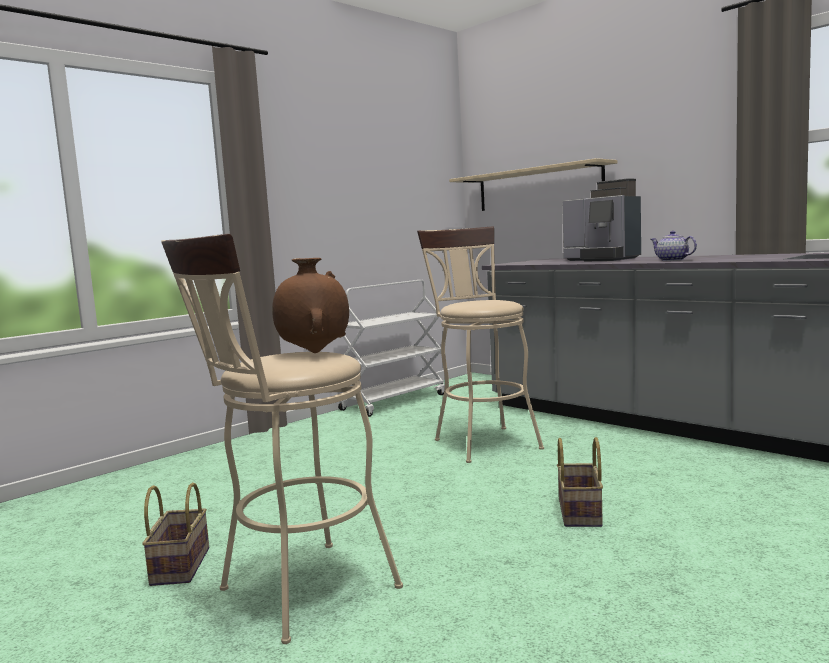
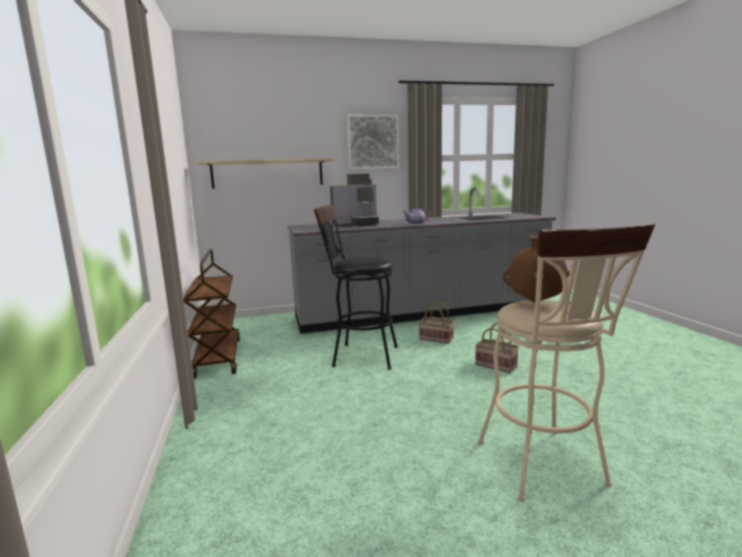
camera: 60 degrees left, 5 degrees up
(179, 565) = (463, 517): basket -> basket (435, 339)
(394, 401) = (217, 357): white cart -> brown cart
(482, 441) = (359, 356): beige stool -> black stool
(685, 123) = (373, 142): none -> picture

